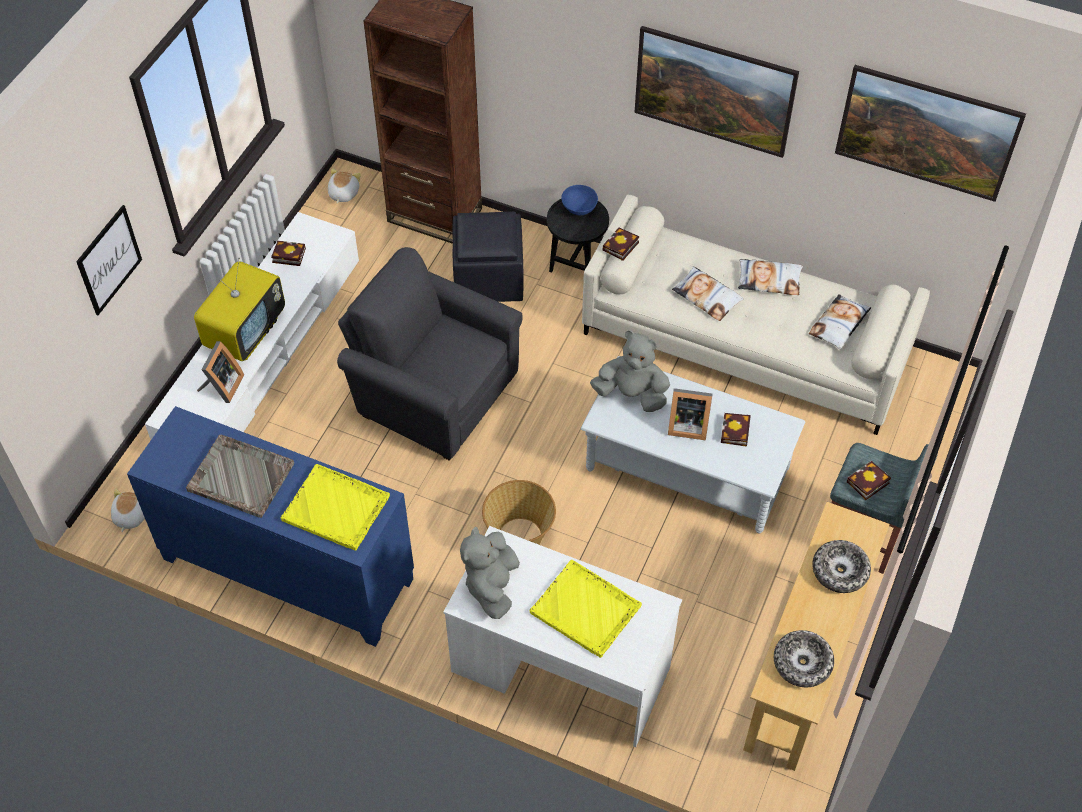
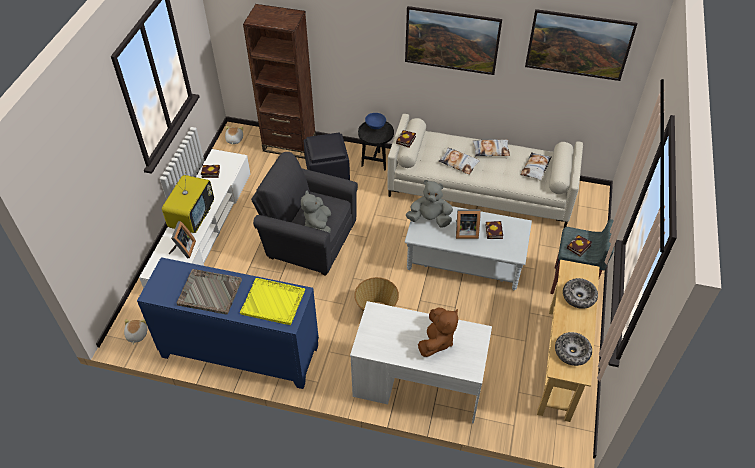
camera: 10 degrees left, 5 degrees down
(109, 260) = (108, 173): picture -> none
(492, 585) = (376, 335): grey plush toy -> grey plush toy (318, 226)
(586, 610) = (436, 341): yellow tray -> brown plush toy

